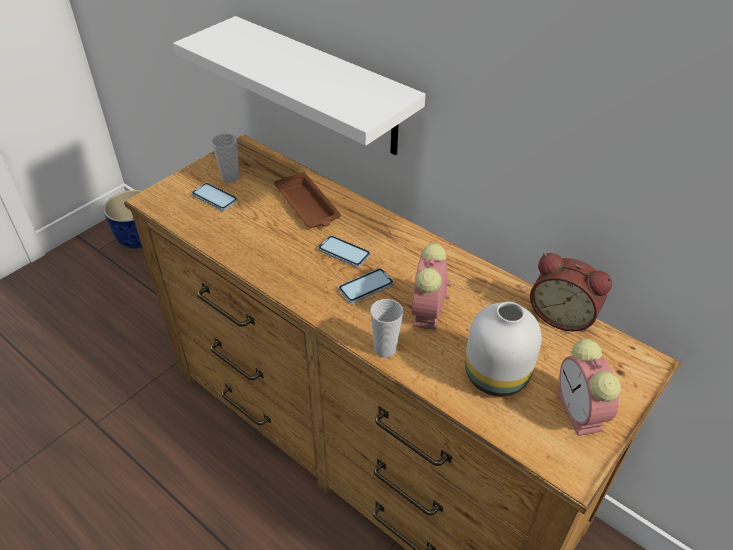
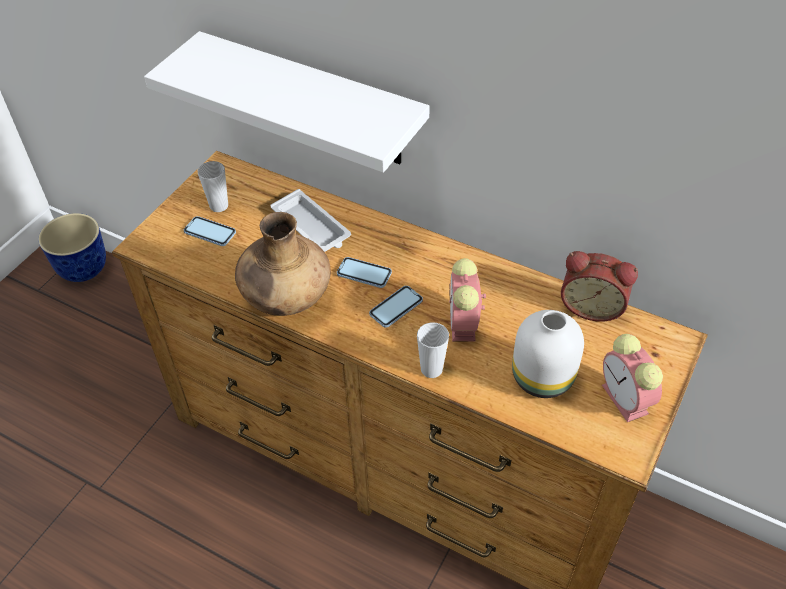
camera: 10 degrees left, 5 degrees up
(264, 263) = (286, 298): none -> brown vase
(308, 206) = (312, 227): brown tray -> white tray

